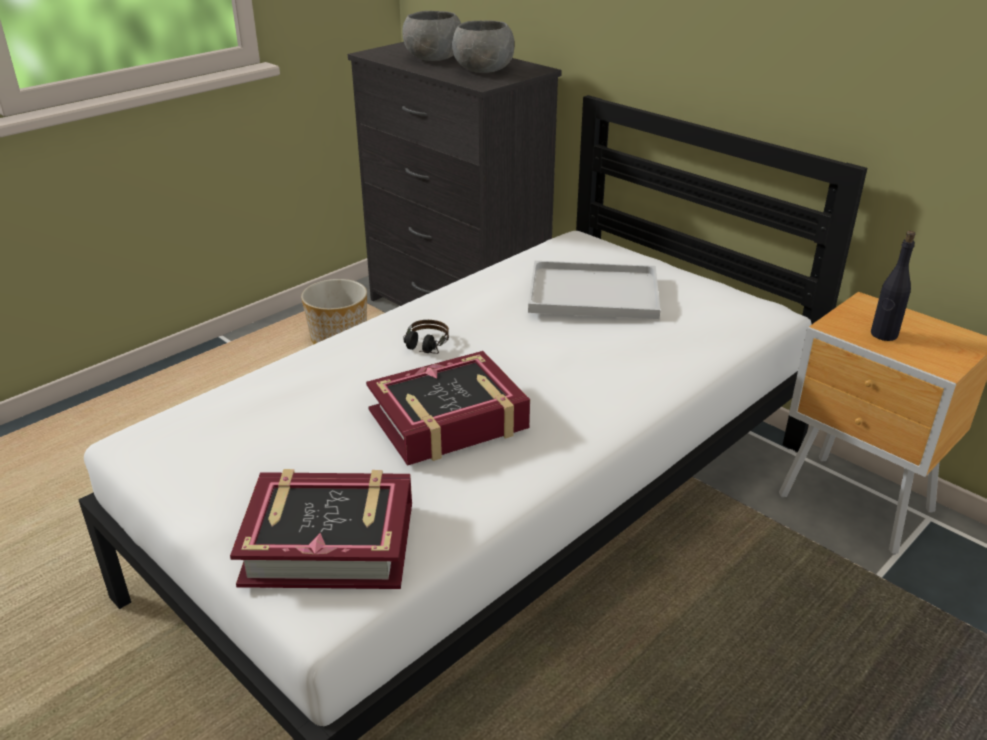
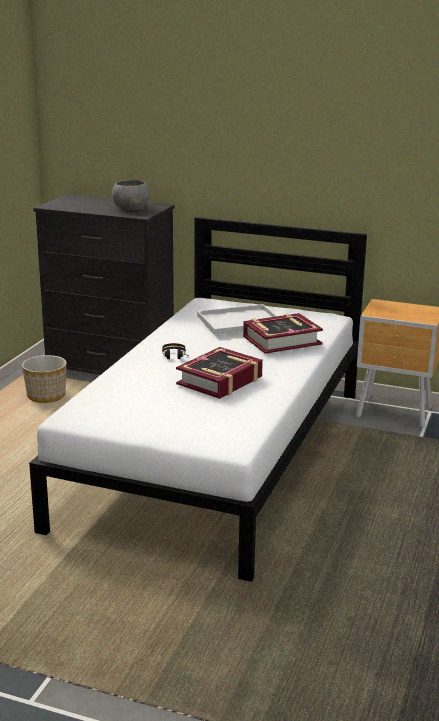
camera: 25 degrees left, 10 degrees down
(329, 542) = (213, 429): book -> book (281, 340)
(434, 58) = (92, 205): grey bowl -> none
(883, 335) = (395, 313): black bottle -> none

